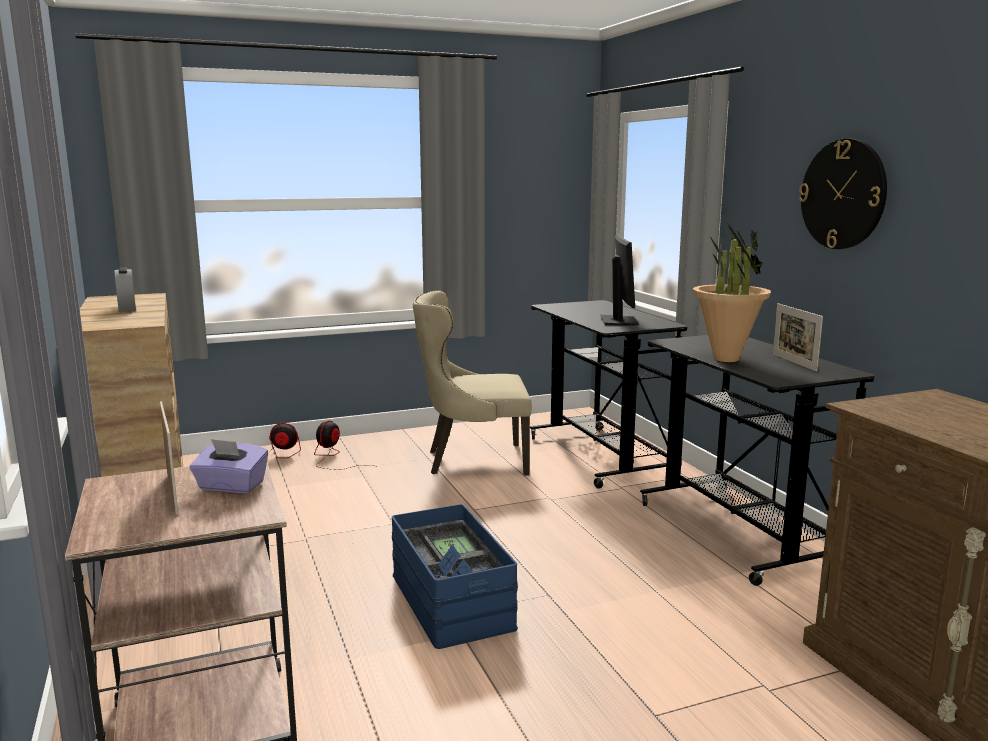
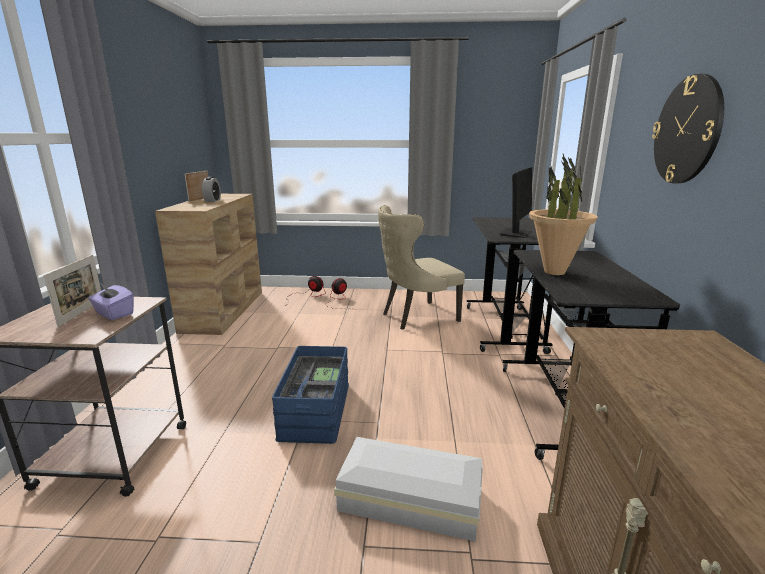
camera: 25 degrees right, 5 degrees up
(472, 460) = (416, 316): beige chair -> beige chair turned 45 degrees counterclockwise
(665, 660) = (412, 501): none -> white storage box
(794, 362) = (613, 282): picture frame -> picture frame (200, 199)

